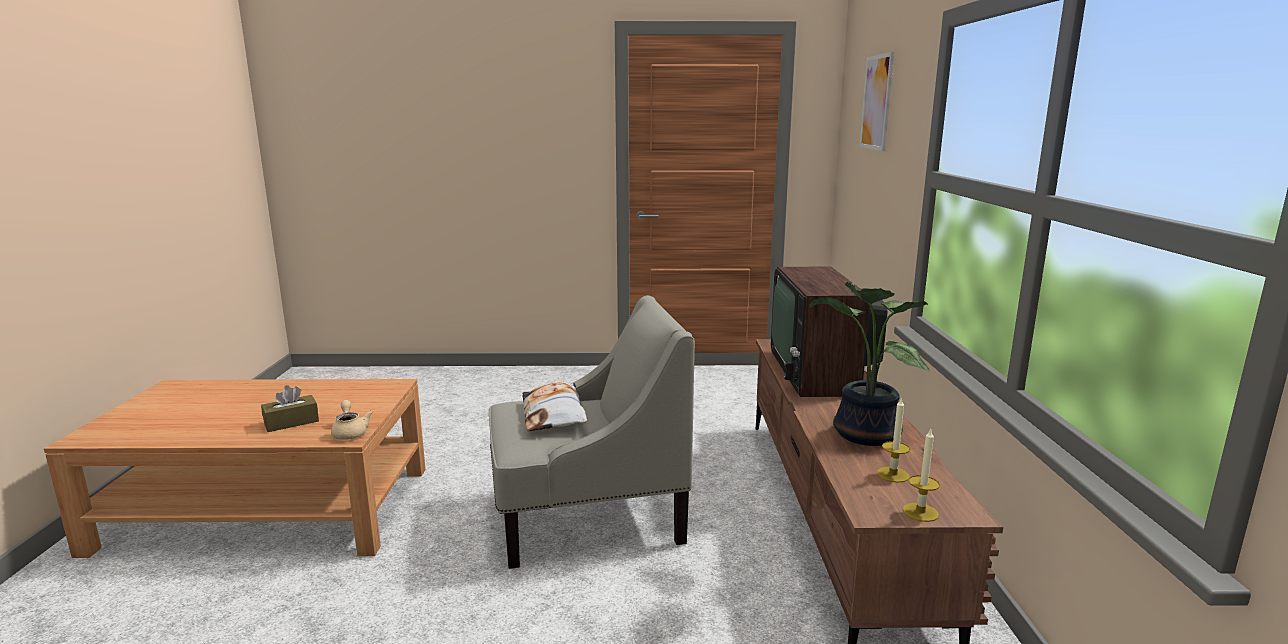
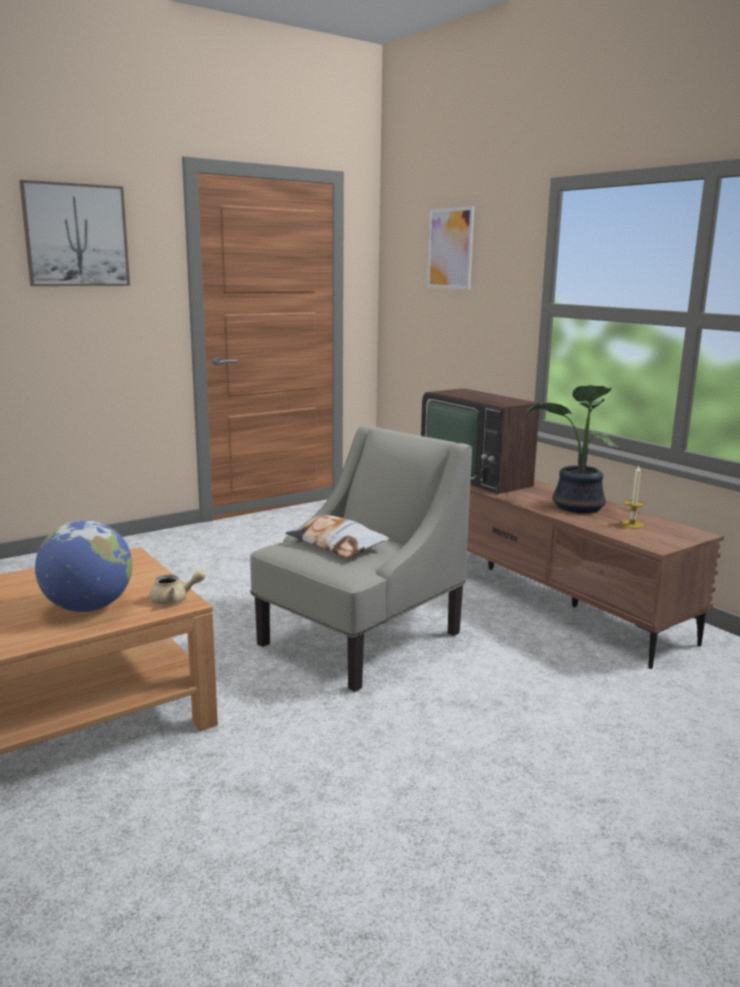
camera: 35 degrees left, 0 degrees up
(291, 422) = (88, 608): brown tissue box -> globe
(350, 432) = (175, 599): beige teapot -> beige teapot turned 135 degrees clockwise
(512, 98) = (76, 235): none -> picture
(920, 512) = (678, 539): candle -> none

